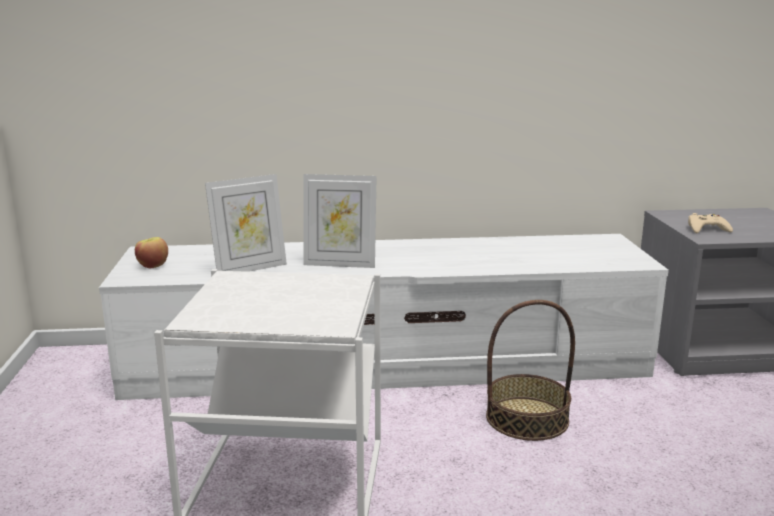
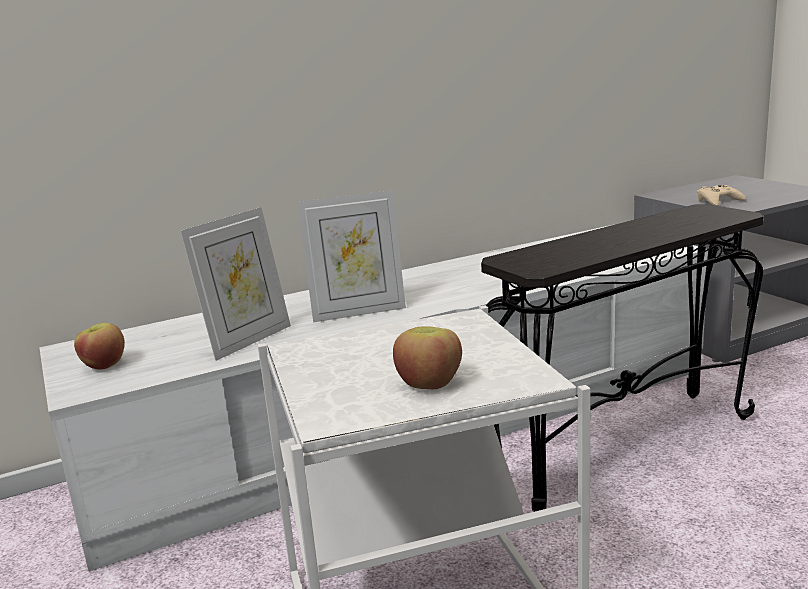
camera: 20 degrees left, 0 degrees up
(272, 314) = (429, 384): none -> apple
(527, 418) = (624, 448): basket -> black side table

